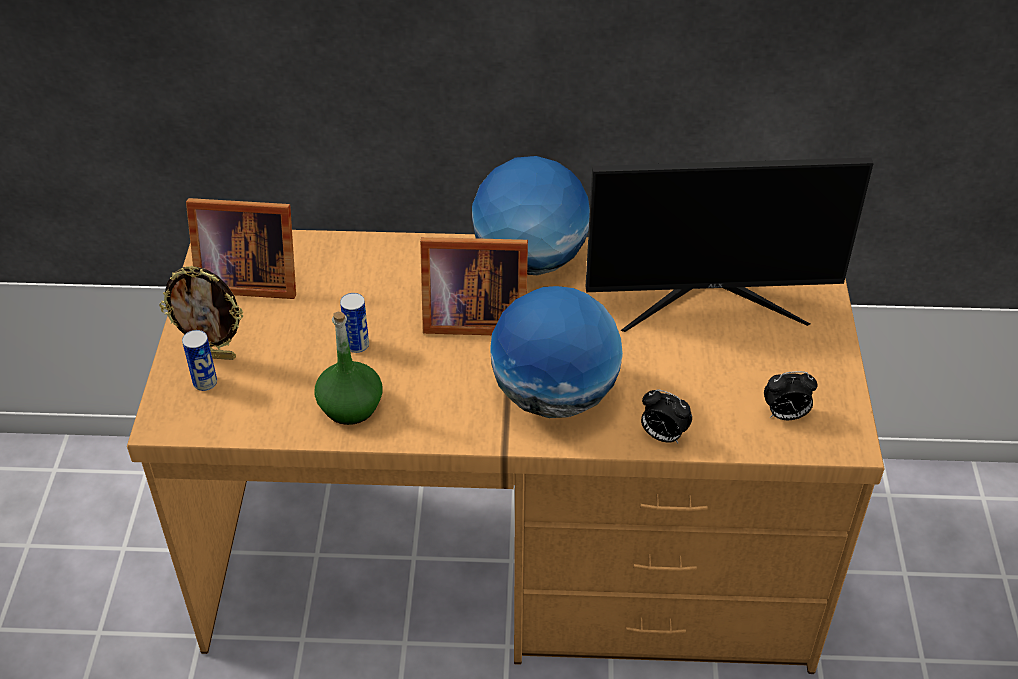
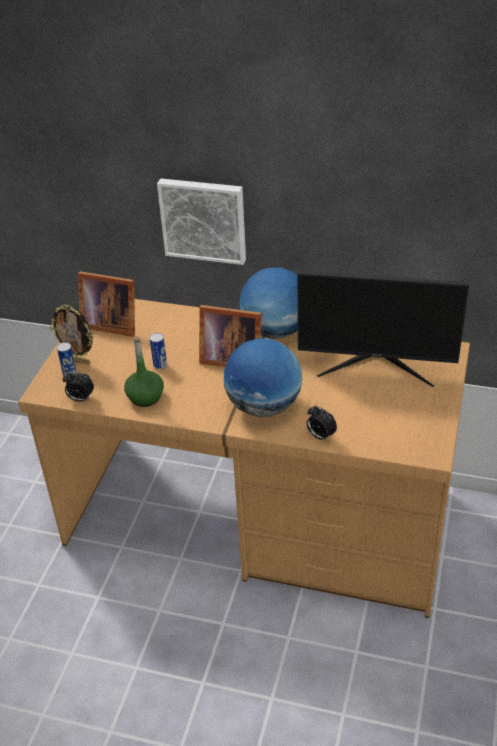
camera: 15 degrees right, 5 degrees down
(397, 87) = (204, 219): none -> picture
(785, 415) = (399, 434): alarm clock -> alarm clock (80, 399)

